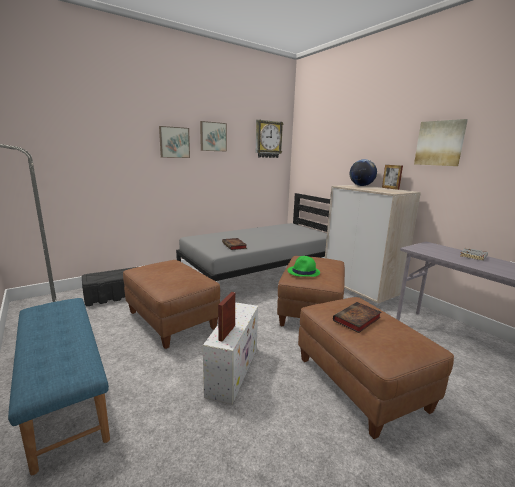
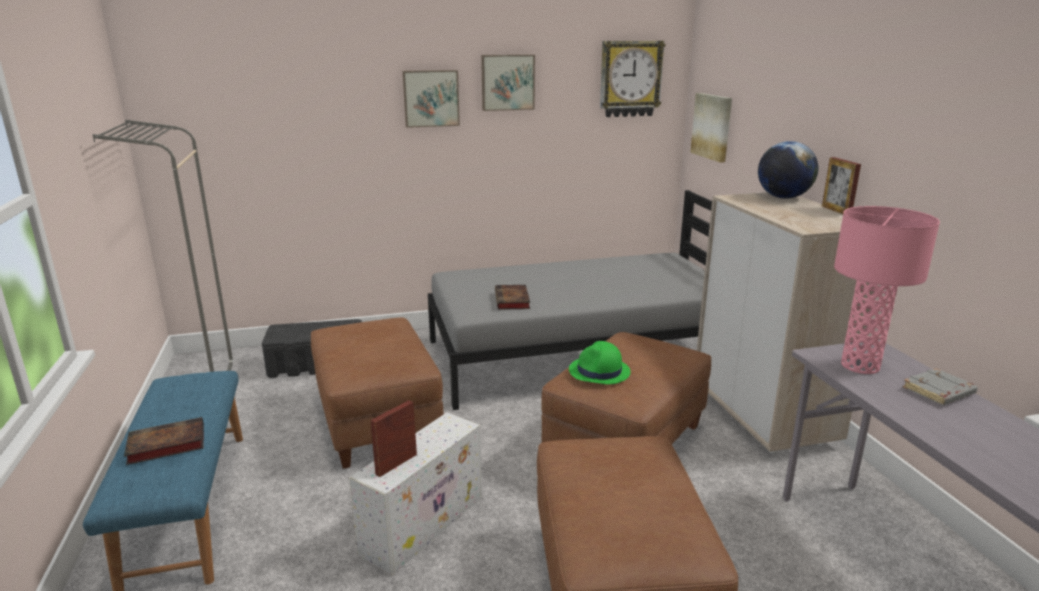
camera: 20 degrees right, 5 degrees up
(356, 320) = (607, 482): book -> book (164, 445)
(433, 250) = (859, 365): none -> pink table lamp
(440, 143) = (933, 124): picture -> picture (712, 126)

